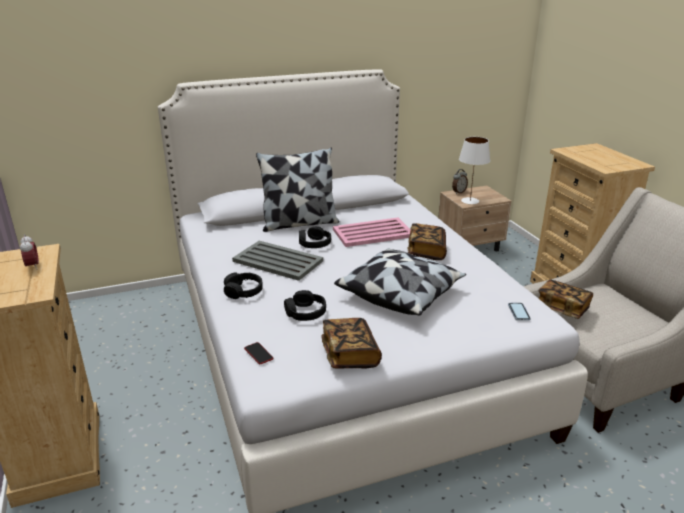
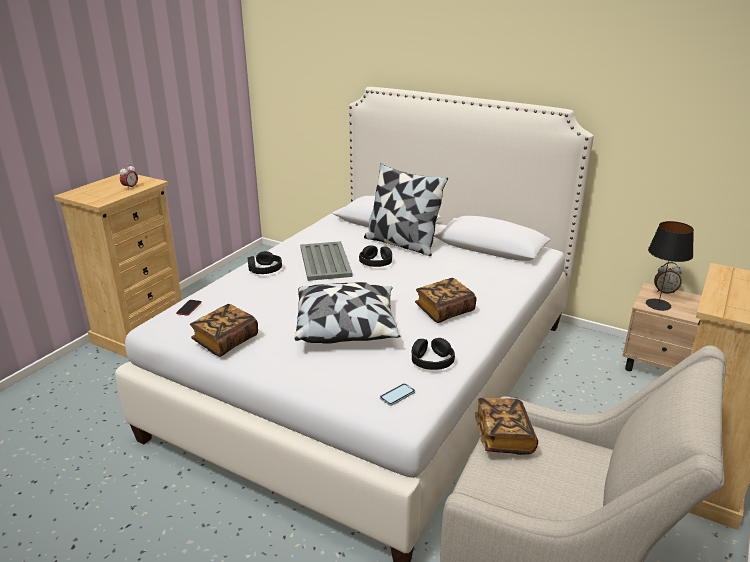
camera: 50 degrees right, 0 degrees up
(305, 313) = (261, 301): black headphones -> black headphones (432, 361)
(373, 233) = (438, 276): pink tray -> none
(469, 201) = (657, 304): white table lamp -> black table lamp

